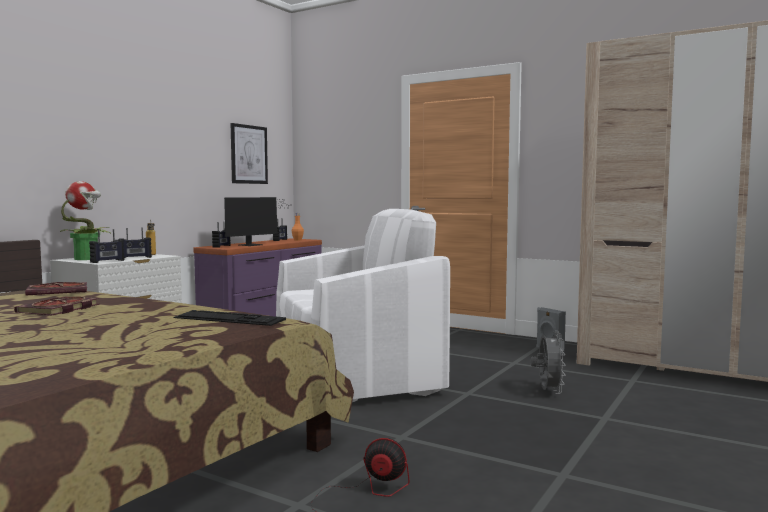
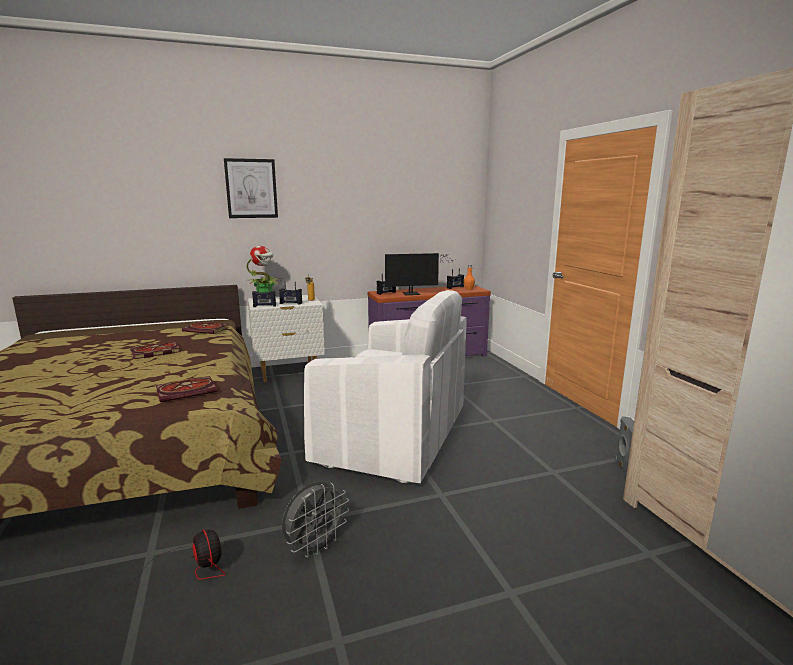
camera: 40 degrees right, 10 degrees up
(229, 318) = (188, 391): keyboard -> book
(248, 154) = (431, 212): picture -> picture (251, 188)
(548, 392) = (517, 526): grey fan -> grey fan (315, 547)

